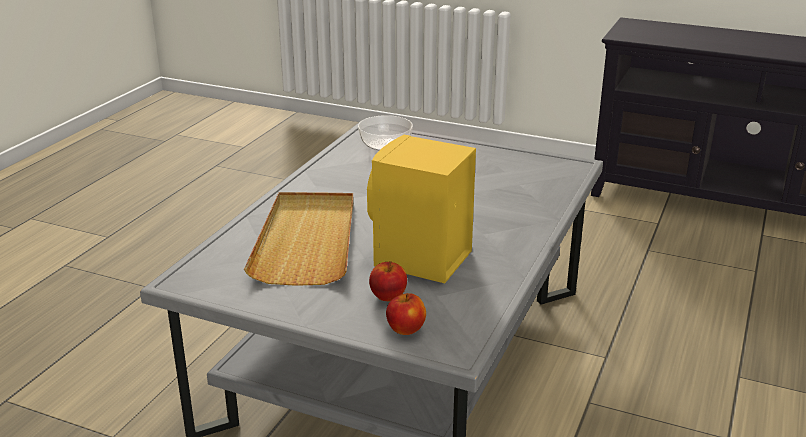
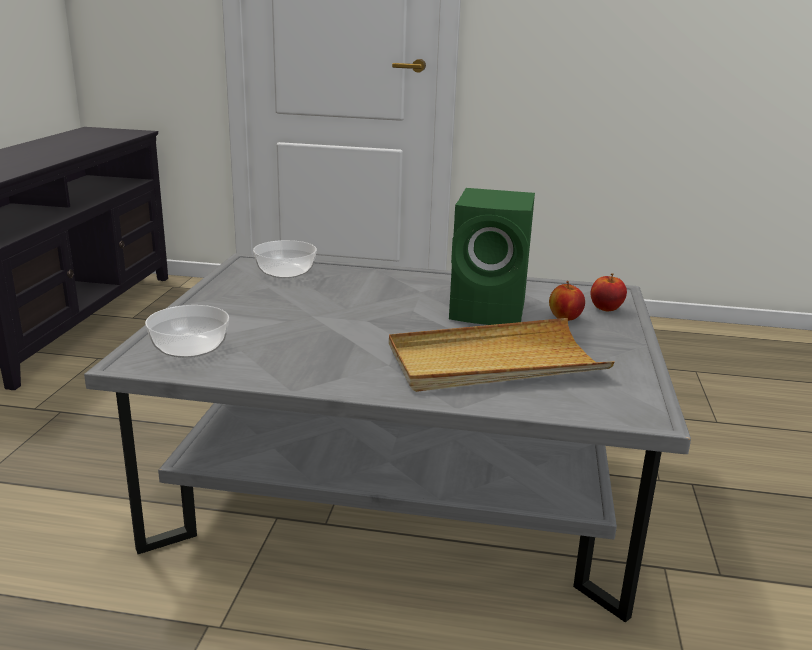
camera: 105 degrees left, 5 degrees down
(420, 260) = (491, 310): yellow speaker -> green speaker
(544, 179) = (285, 272): none -> bowl

